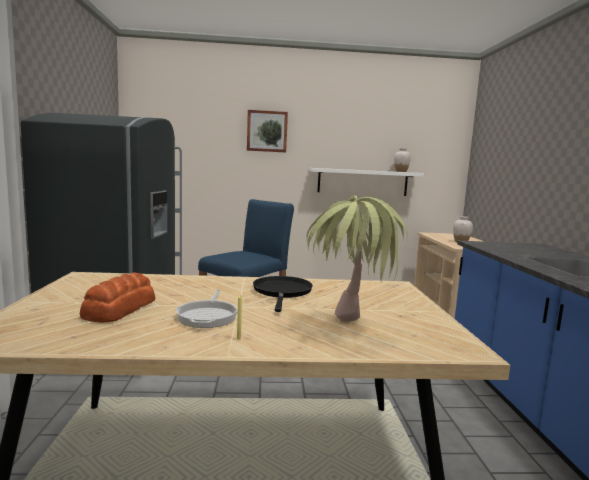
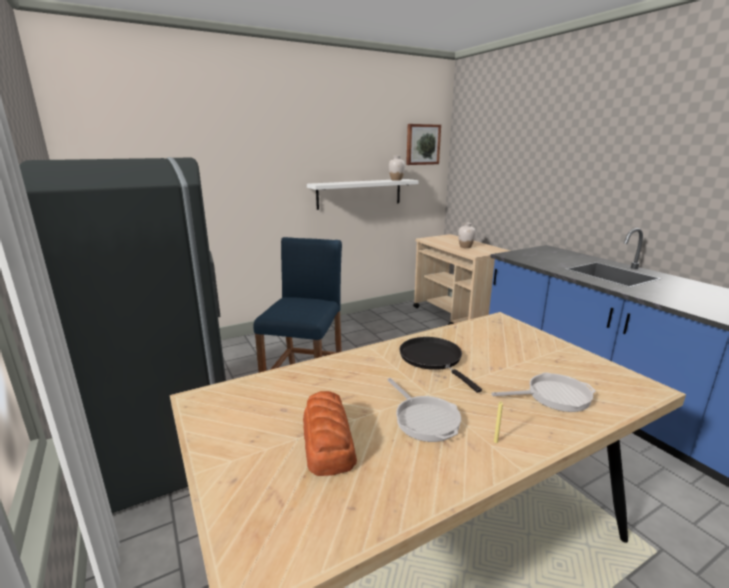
camera: 25 degrees left, 10 degrees up
(267, 131) = (255, 144): picture -> picture (422, 144)
(349, 331) = (554, 396): potted plant -> frying pan

